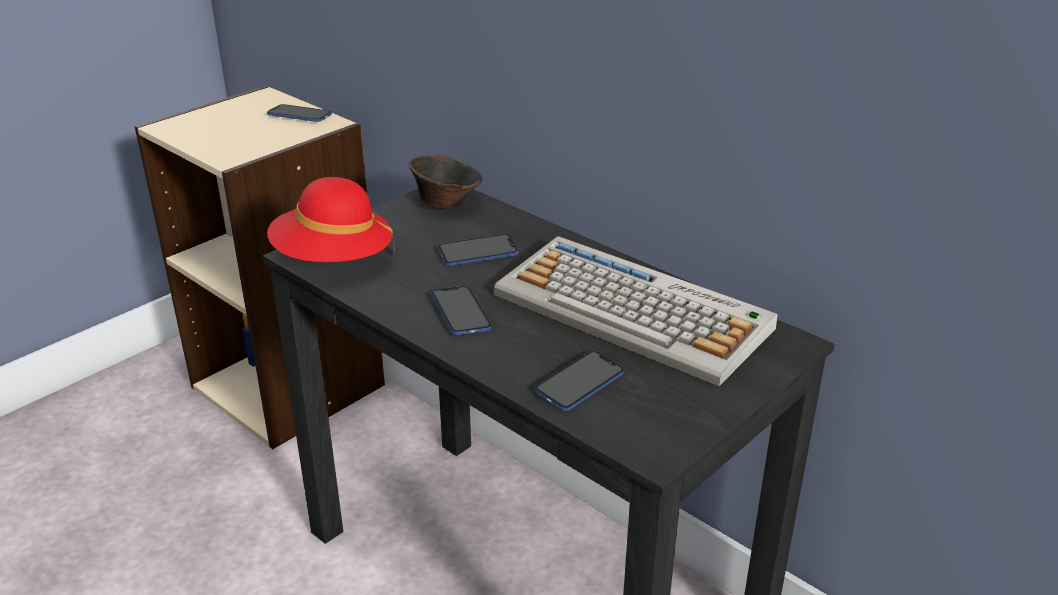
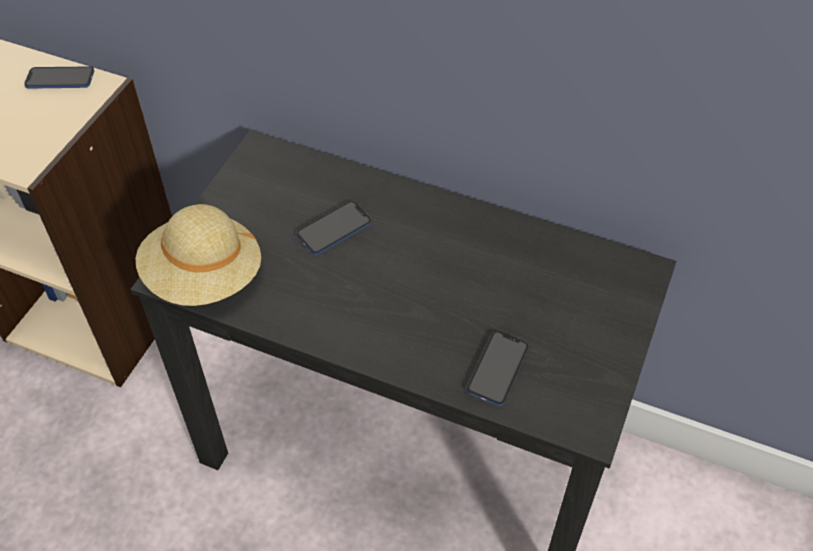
camera: 20 degrees left, 20 degrees up
(333, 260) = (204, 277): red hat -> beige hat
(446, 203) = (270, 169): brown bowl -> none
(460, 312) = (357, 313): phone -> none
(634, 311) = (505, 268): keyboard -> none

